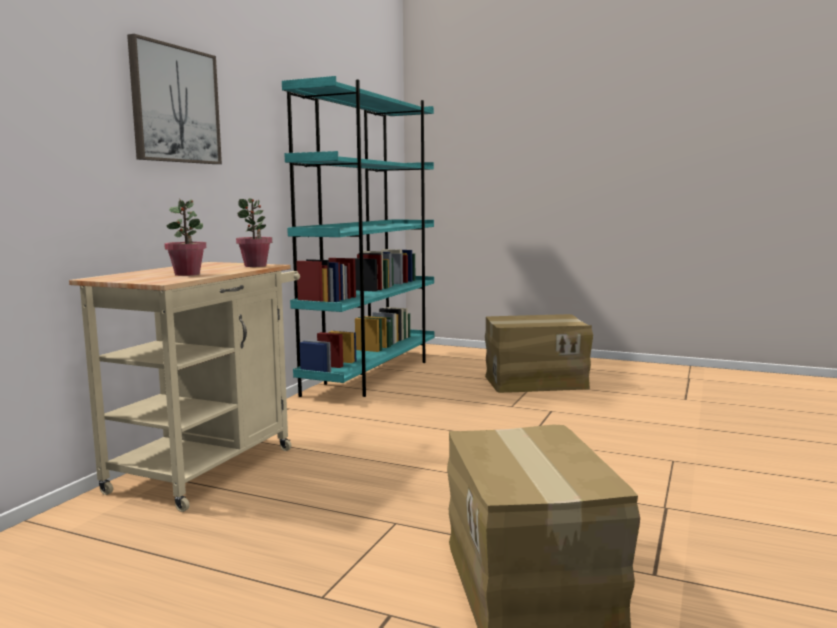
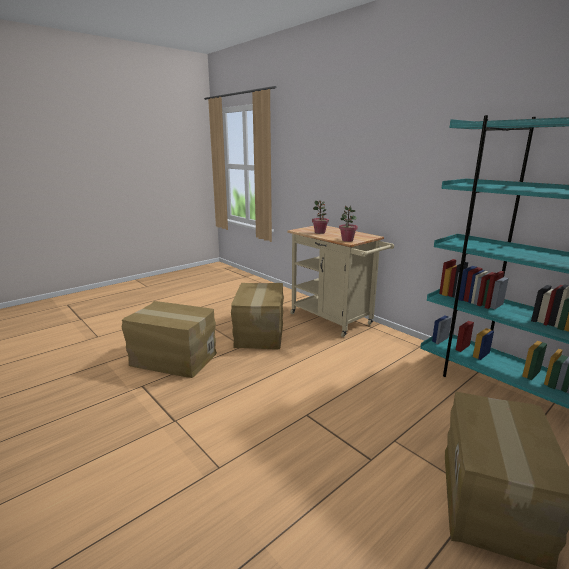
camera: 115 degrees right, 10 degrees up
(175, 105) = (384, 152): picture -> none
(320, 520) = (260, 333): none -> cardboard box

